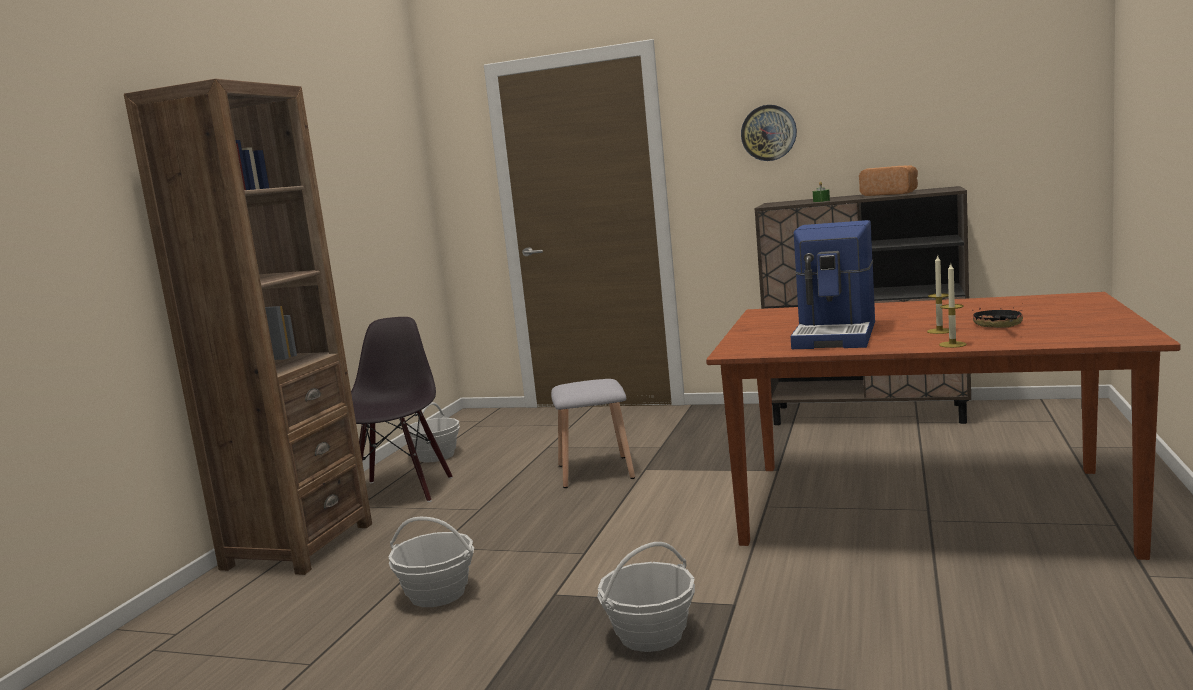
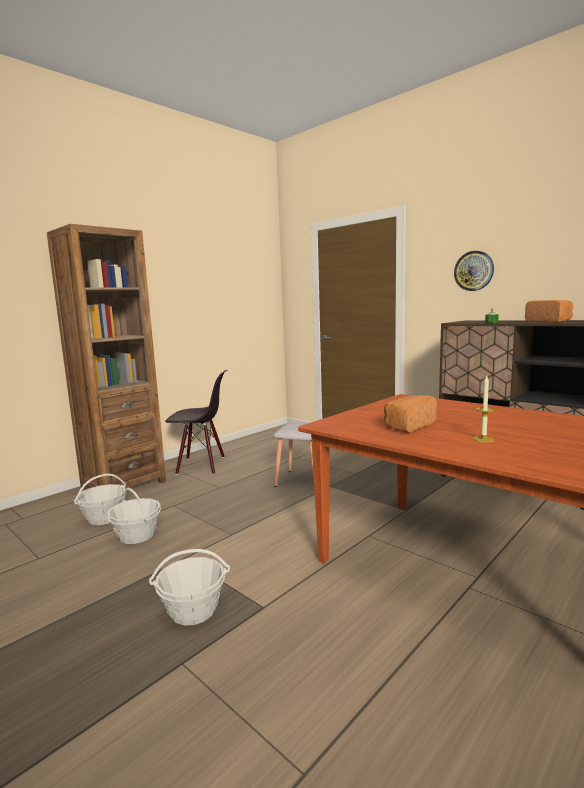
camera: 25 degrees right, 0 degrees up
(401, 491) = (201, 465): black chair -> black chair turned 60 degrees clockwise
(435, 456) = (240, 449): basket -> basket (104, 518)
(837, 335) = (408, 426): coffee machine -> bread
(952, 344) = (468, 454): candle -> none
(998, 326) = (539, 445): frying pan -> none

